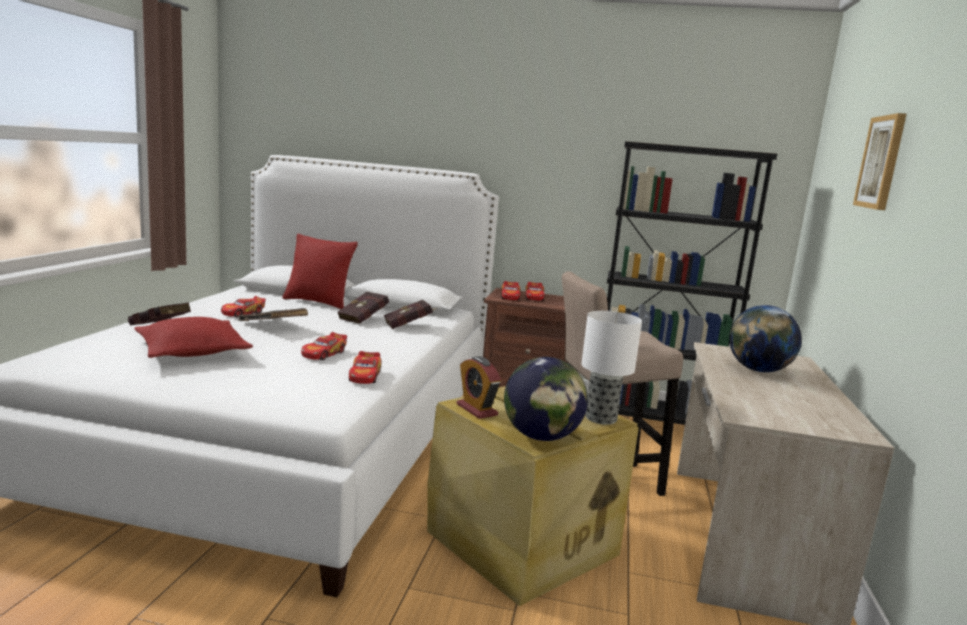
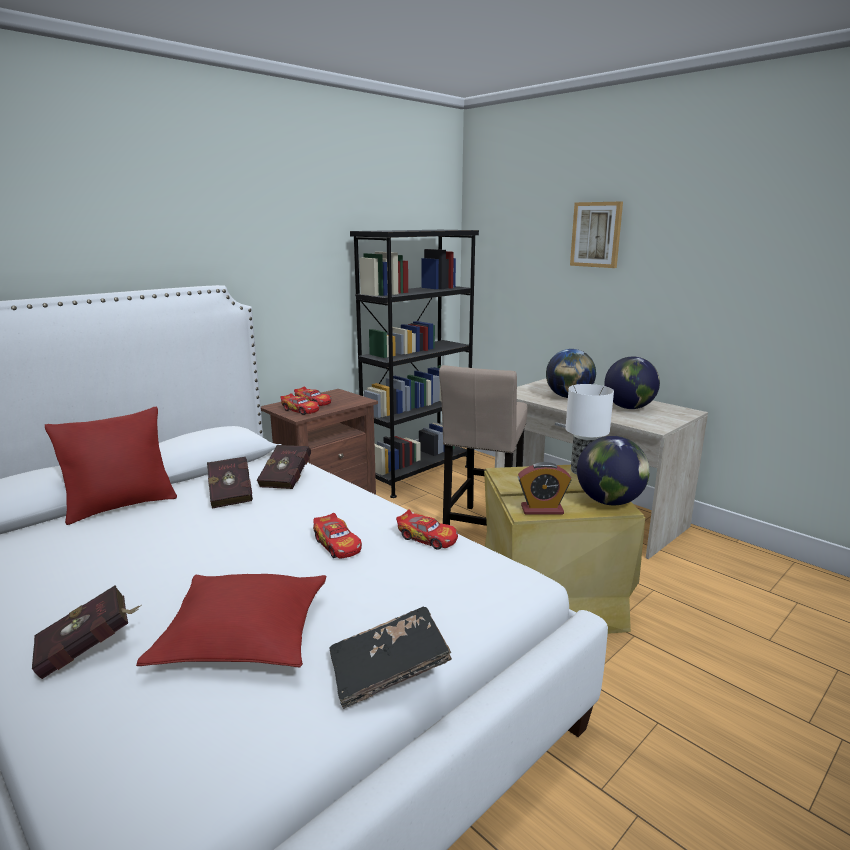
camera: 55 degrees left, 5 degrees up
(243, 313) = (102, 566): toy car -> none
(272, 326) = (194, 555): black book -> black book (388, 671)
(791, 400) = (629, 408): none -> globe

